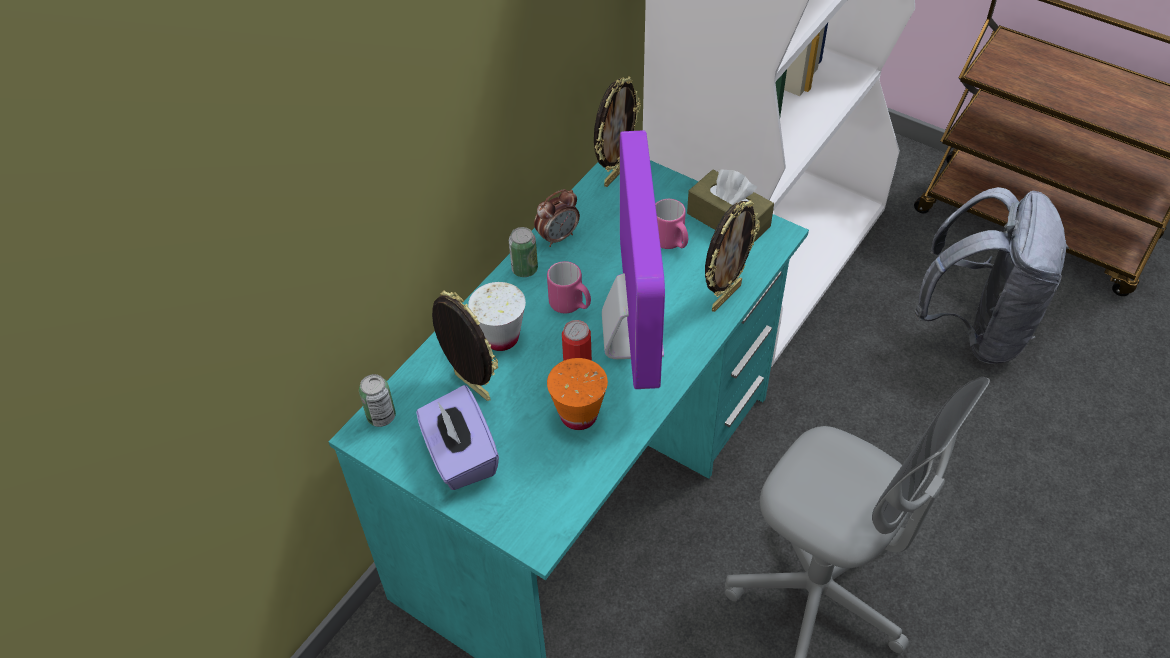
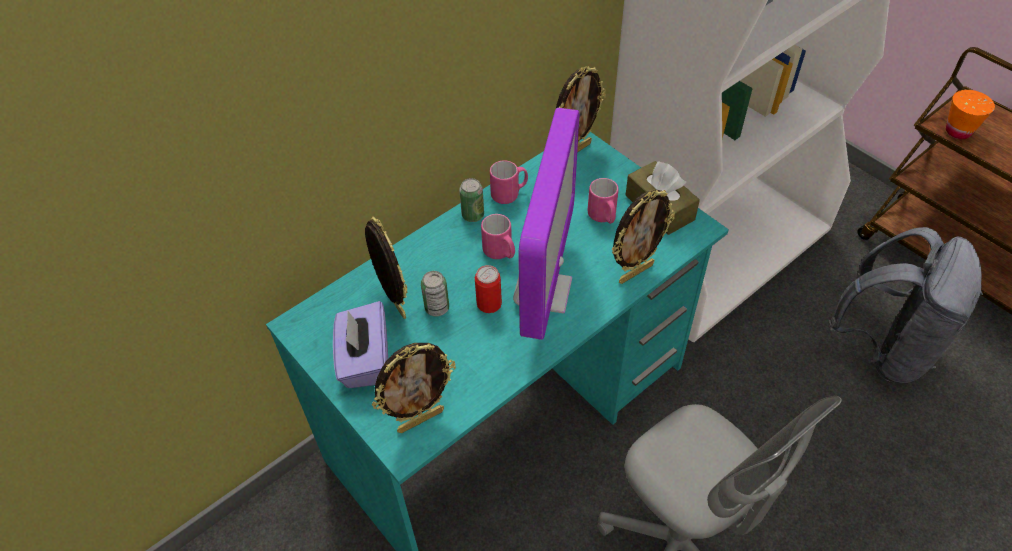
camera: 15 degrees right, 0 degrees up
(381, 416) = (314, 313): can -> can (437, 308)
(501, 337) = (433, 268): white cup -> none
(545, 505) = (420, 419): none -> picture frame
(558, 237) = (509, 194): alarm clock -> pink mug
(578, 415) = (475, 348): orange cup -> orange cup (958, 131)

